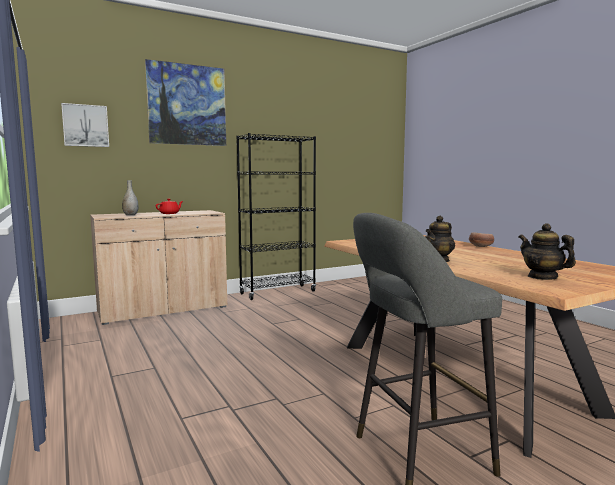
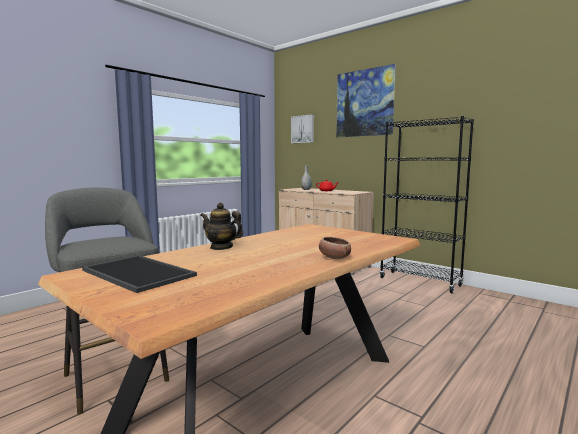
camera: 70 degrees right, 0 degrees up
(542, 277) = (136, 273): teapot -> tray

